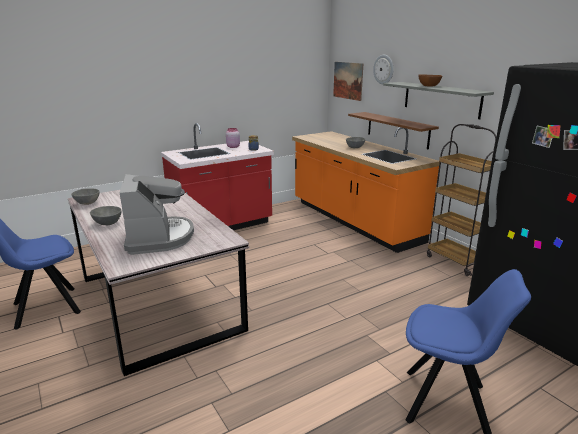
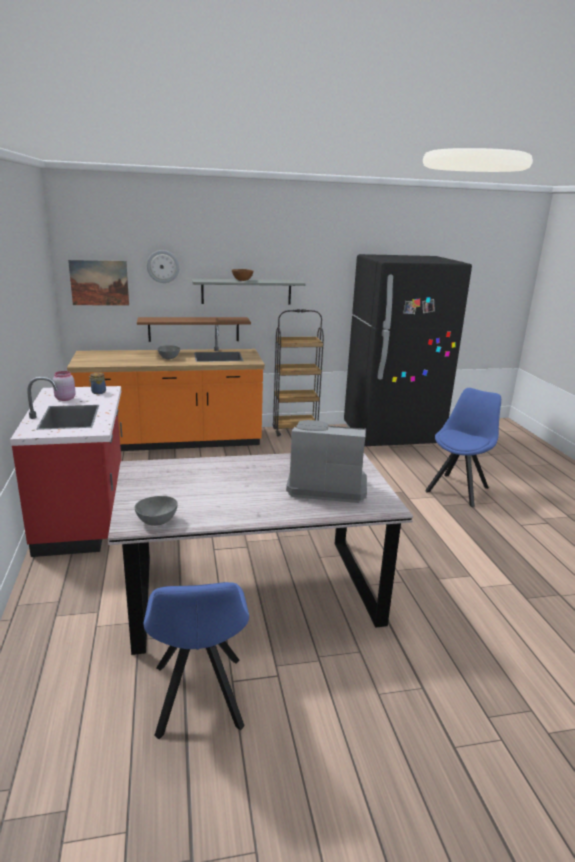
camera: 70 degrees left, 0 degrees up
(107, 223) = (256, 510): grey bowl -> none

